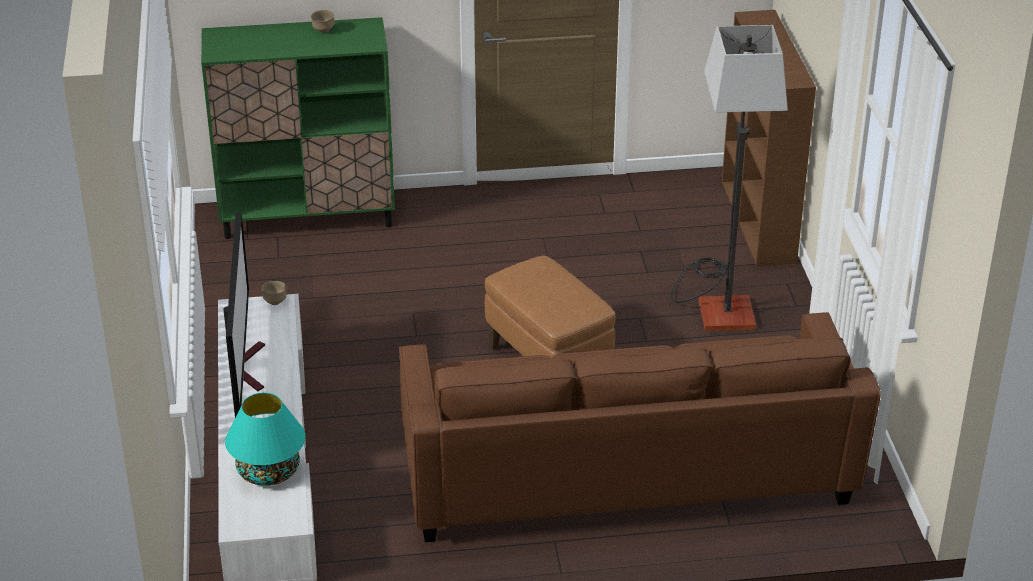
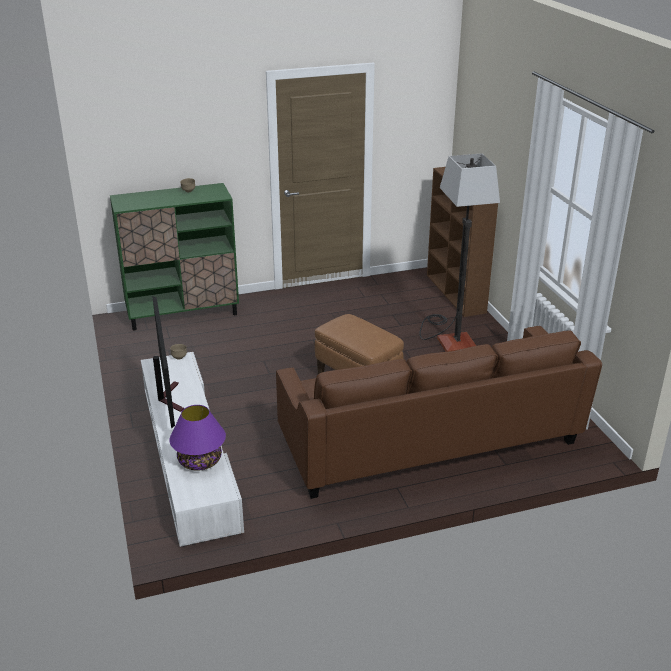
camera: 10 degrees left, 5 degrees down
(268, 472) = (199, 461): turquoise table lamp -> purple table lamp

